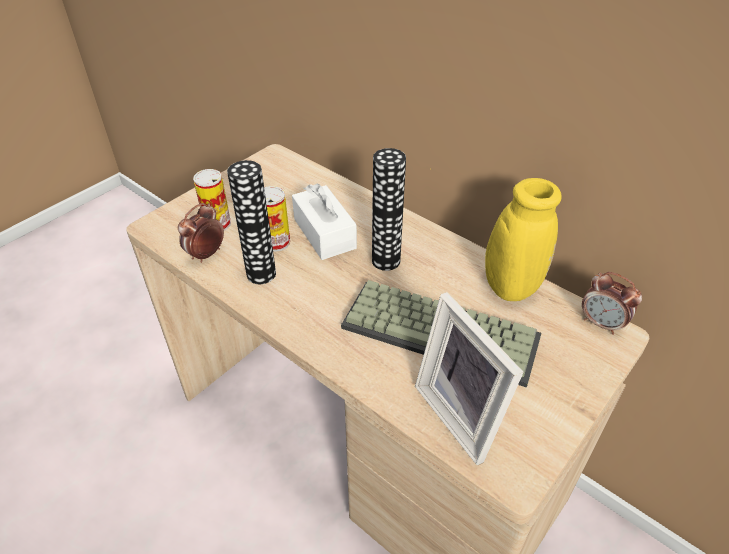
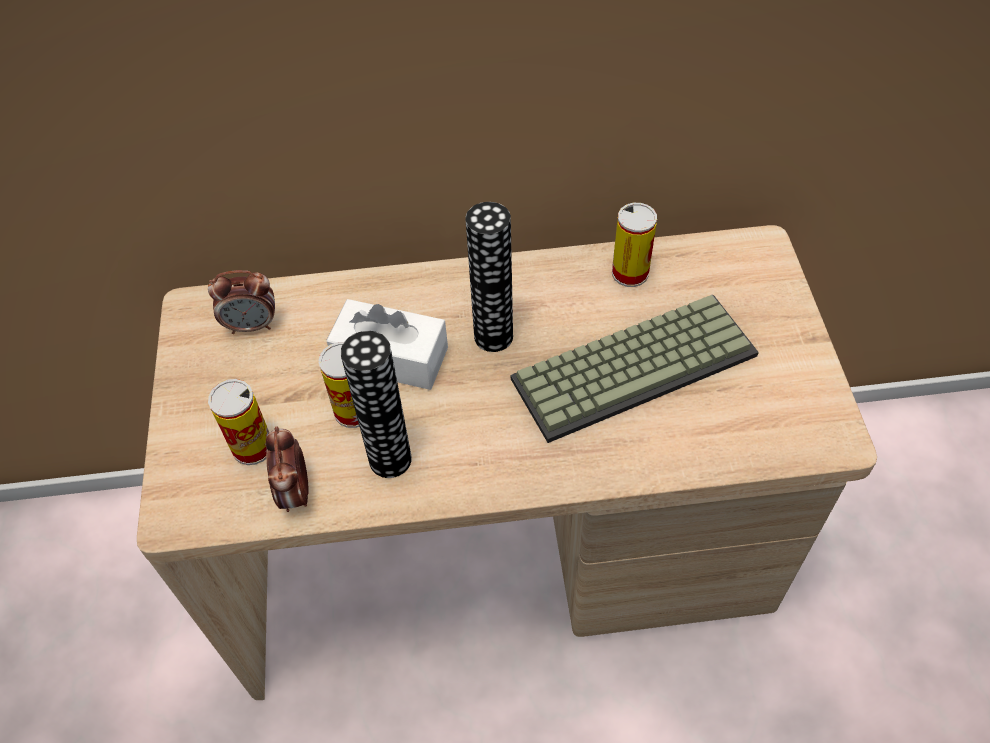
camera: 45 degrees left, 10 degrees up
(463, 414) = (743, 424): picture frame -> none
(506, 286) = (630, 273): yellow vase -> can
(601, 324) = (740, 246): alarm clock -> alarm clock (252, 325)

